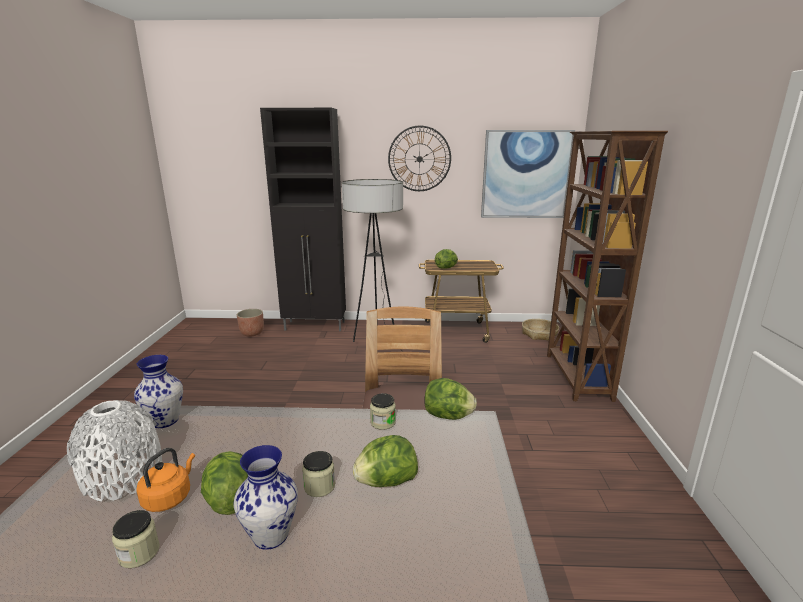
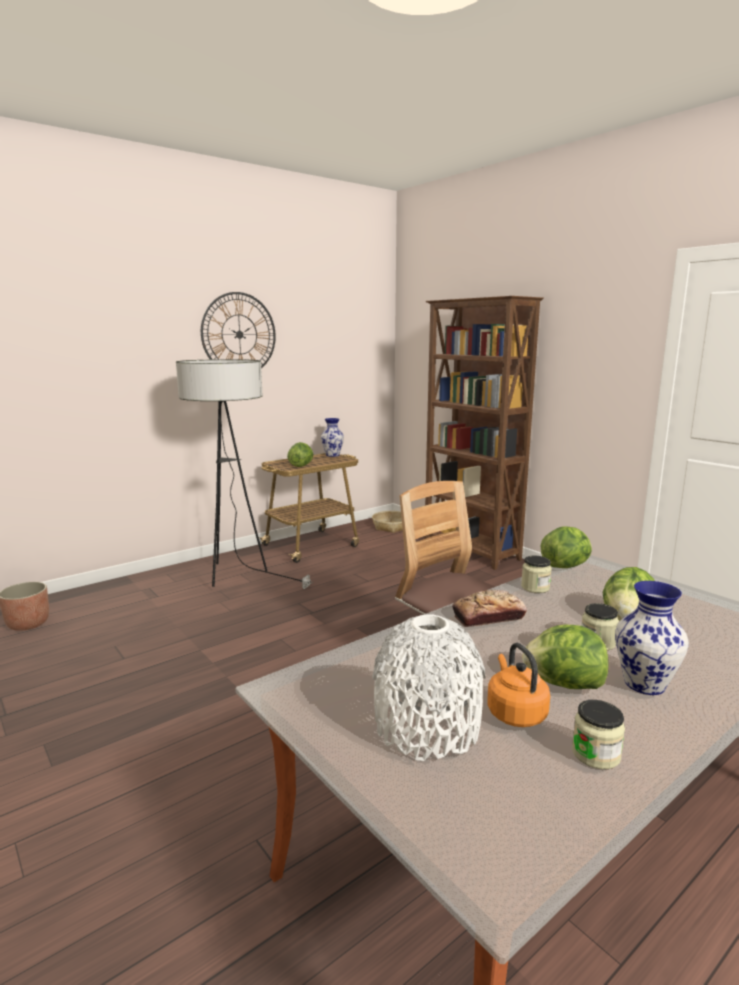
camera: 40 degrees left, 5 degrees down
(165, 421) = (342, 672): vase -> vase (333, 455)
(303, 428) = (488, 616): none -> bread
(315, 326) = (123, 587): black cabinet -> none
(525, 174) = (350, 351): picture -> none

